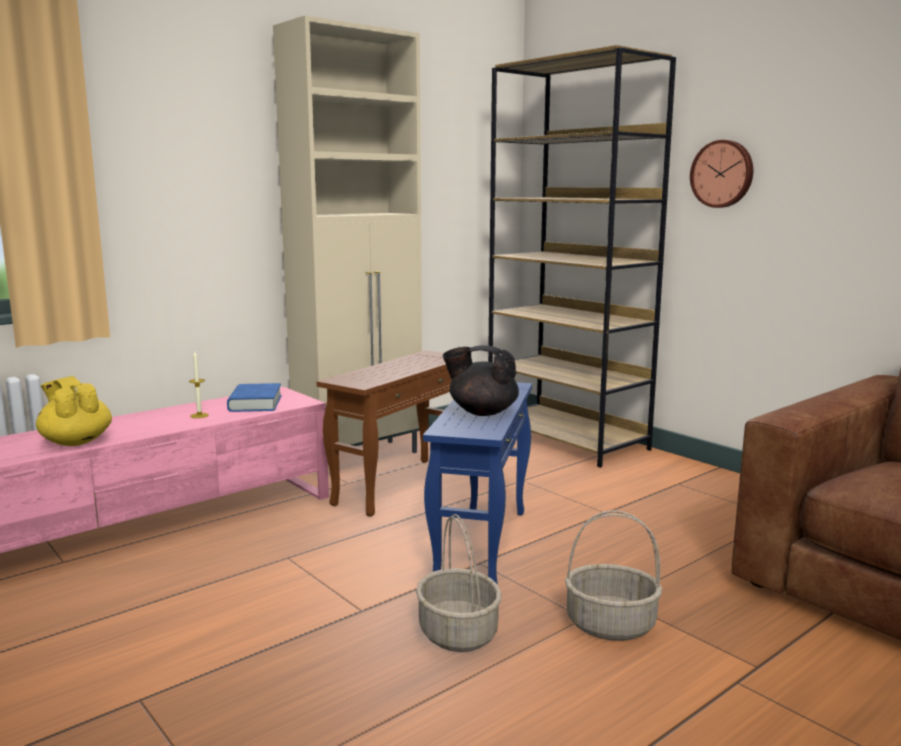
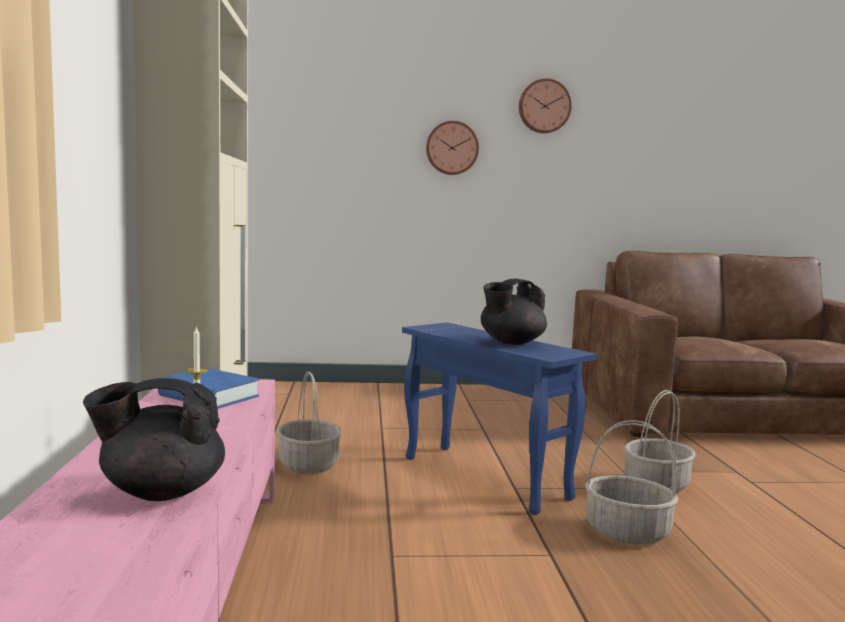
camera: 55 degrees left, 5 degrees down
(76, 442) = (161, 492): yellow teapot -> black teapot
(399, 486) = (308, 464): brown side table -> basket
(567, 439) = (328, 392): brown bookcase -> none
(845, 106) = (544, 106): none -> wall clock

